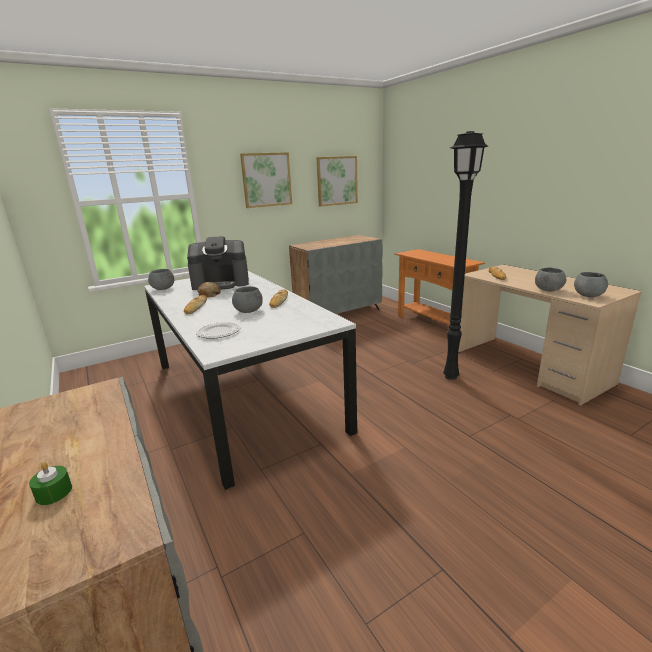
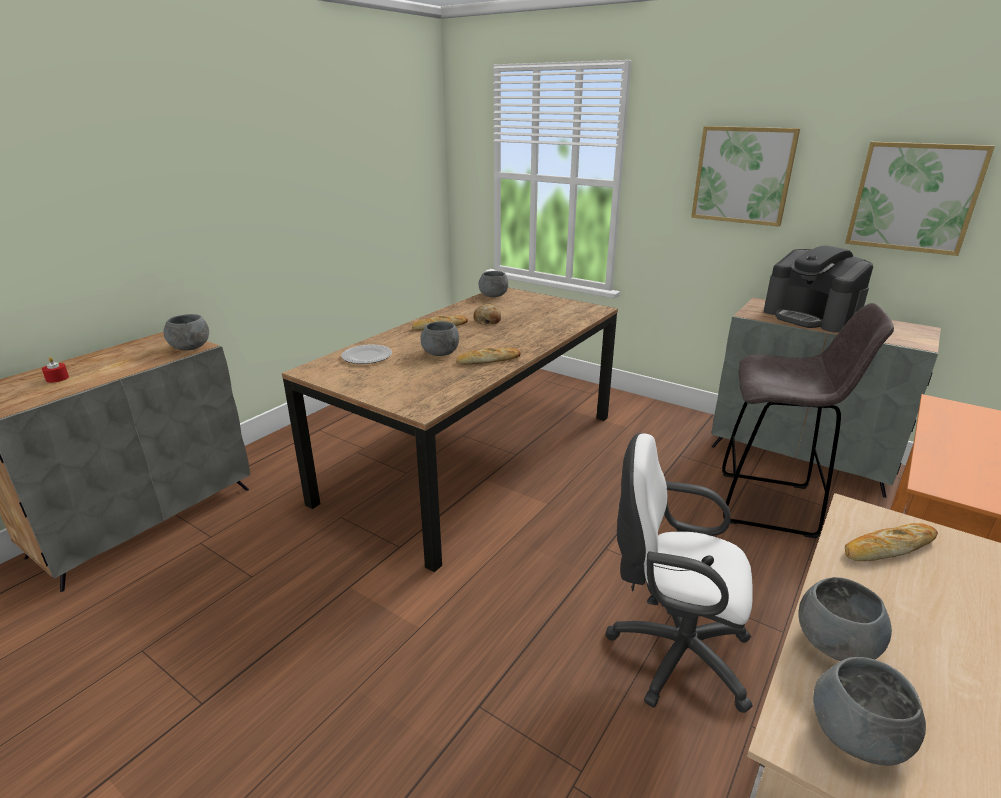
camera: 65 degrees right, 5 degrees up
(54, 492) = (57, 378): green candle -> red candle
(98, 393) = (190, 348): none -> grey bowl
(221, 283) = (536, 314): coffee machine -> coffee machine (811, 317)
(244, 395) = (474, 457): white dining table -> brown dining table
(367, 329) = (770, 504): none -> grey stool
(449, 376) = (672, 652): black floor lamp -> white office chair

